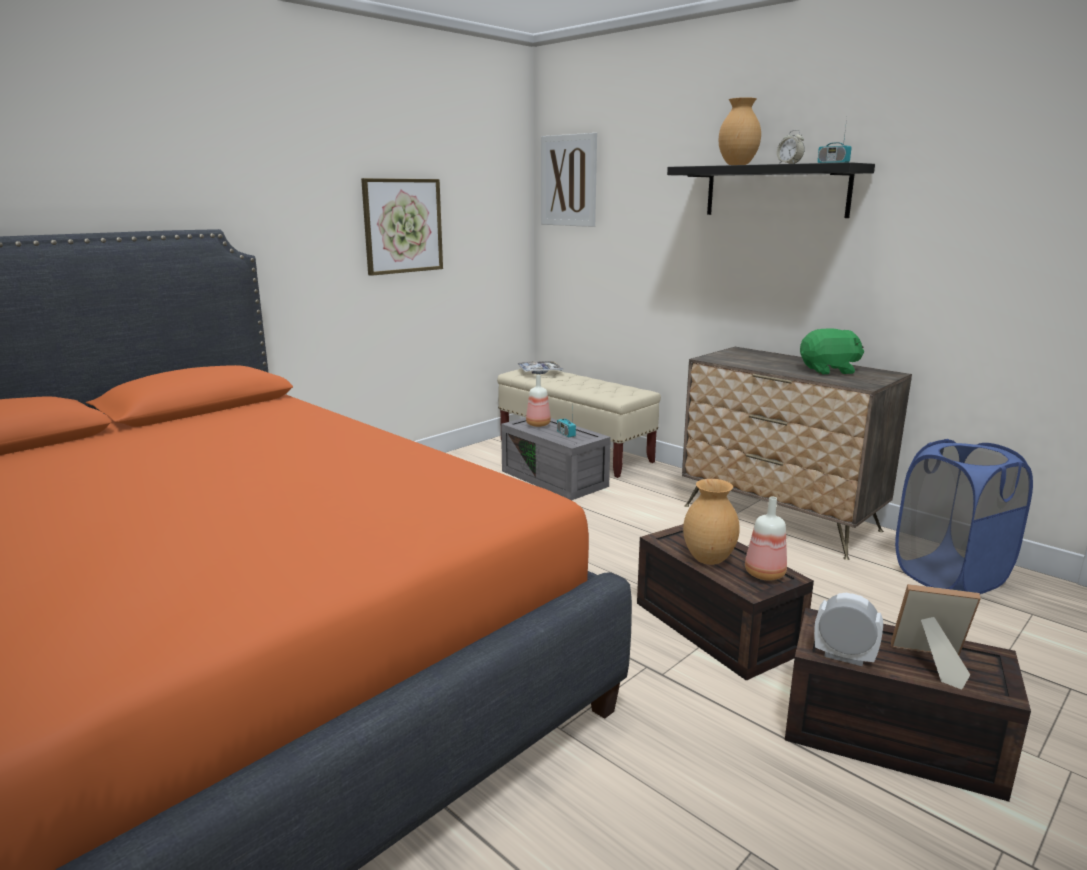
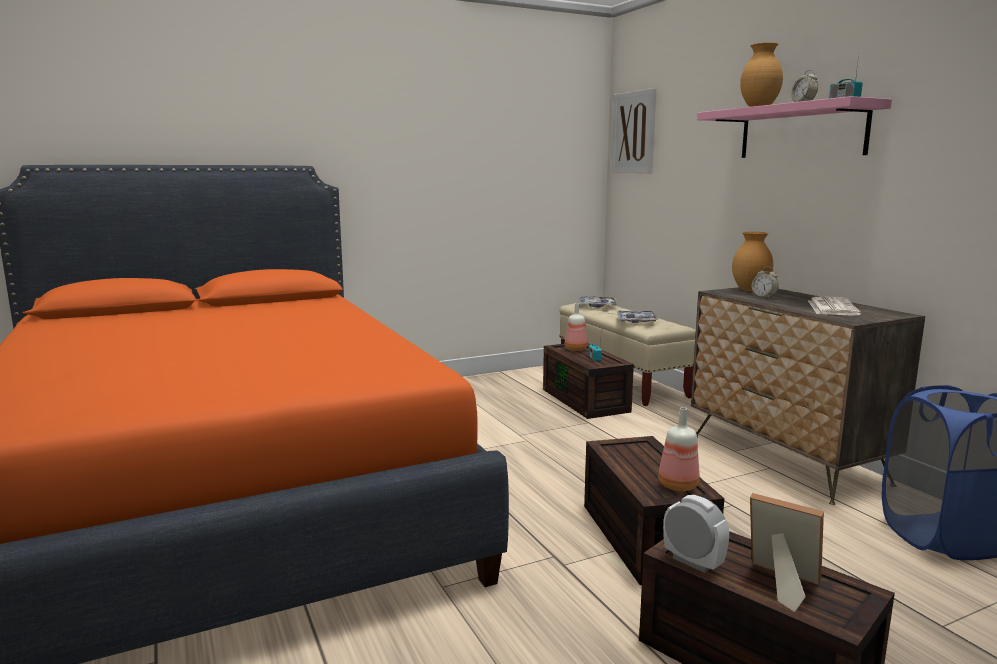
camera: 20 degrees right, 5 degrees down
(402, 226) = (474, 170): picture -> none
(556, 478) = (587, 400): grey storage box -> brown storage box
(596, 388) = (636, 321): none -> tray
(707, 560) = (632, 467): brown vase -> brown vase (749, 290)
(756, 362) = (764, 297): none -> alarm clock
(776, 191) = (801, 132): black shelf -> pink shelf
(829, 370) = (831, 307): green plush toy -> newspaper

